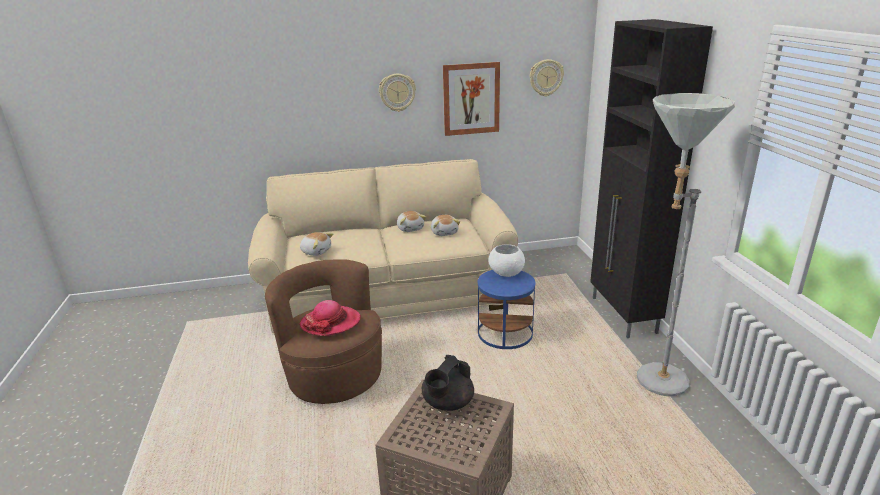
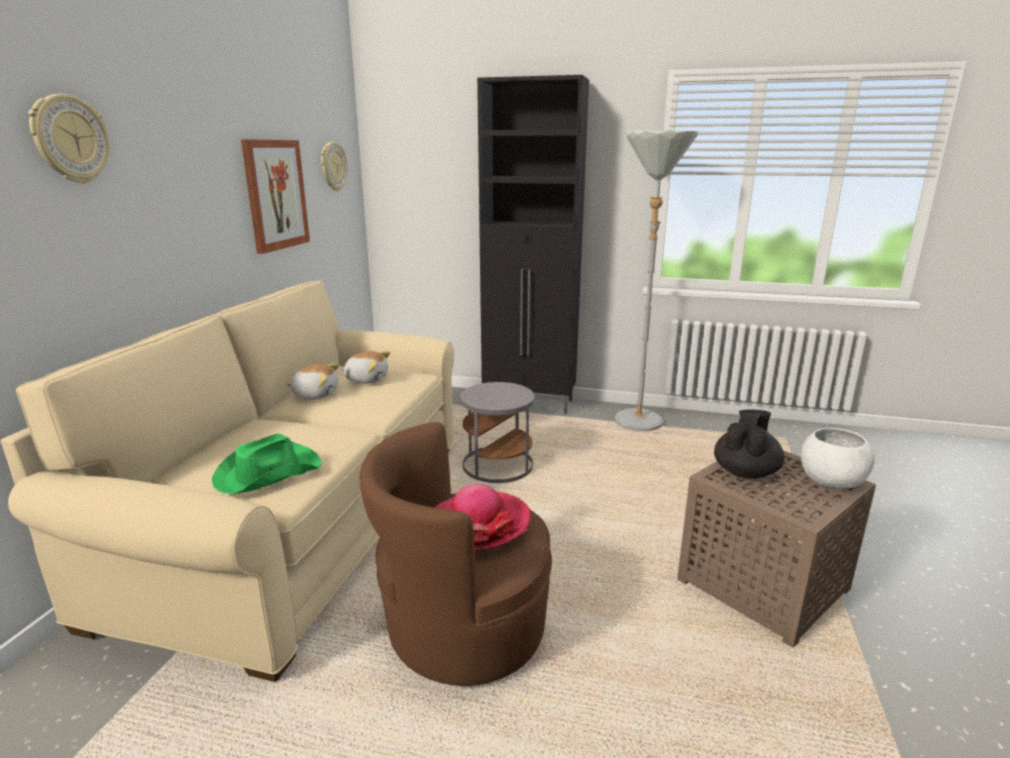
camera: 65 degrees left, 5 degrees down
(316, 251) = (266, 473): plush toy -> green hat
(397, 92) = (193, 183): wall clock -> wall clock (70, 139)
(447, 403) = (745, 472): black teapot -> black teapot turned 120 degrees counterclockwise
(504, 333) = (497, 466): blue side table -> grey side table
(506, 274) = (482, 390): white bowl -> white bowl (831, 483)

